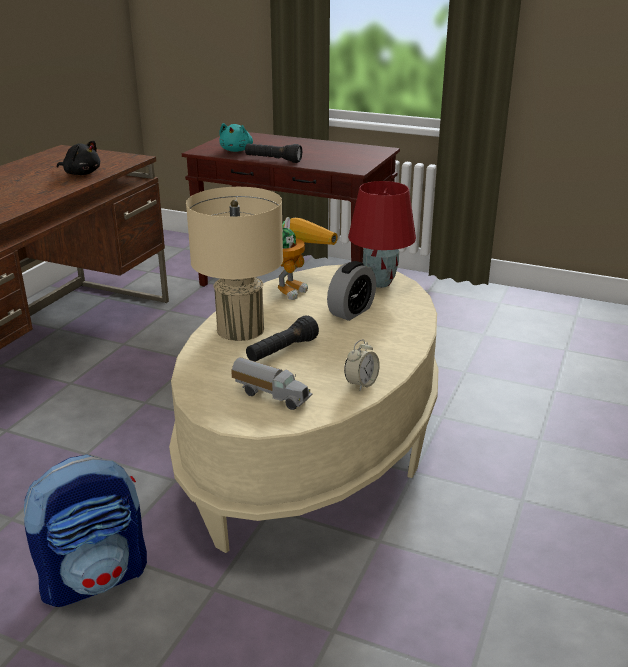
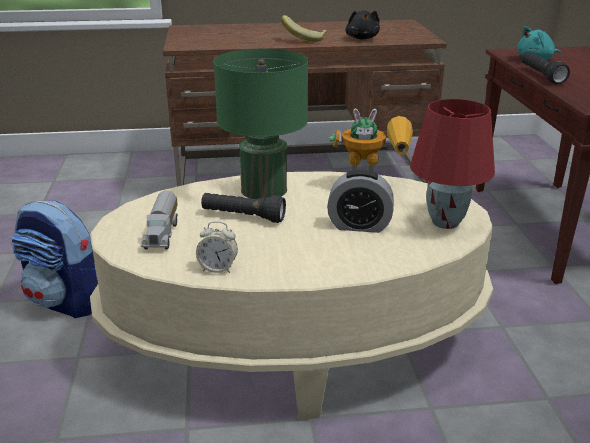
camera: 60 degrees right, 0 degrees up
(36, 191) = (304, 39): none -> banana
(240, 329) = (264, 190): beige table lamp -> green table lamp

